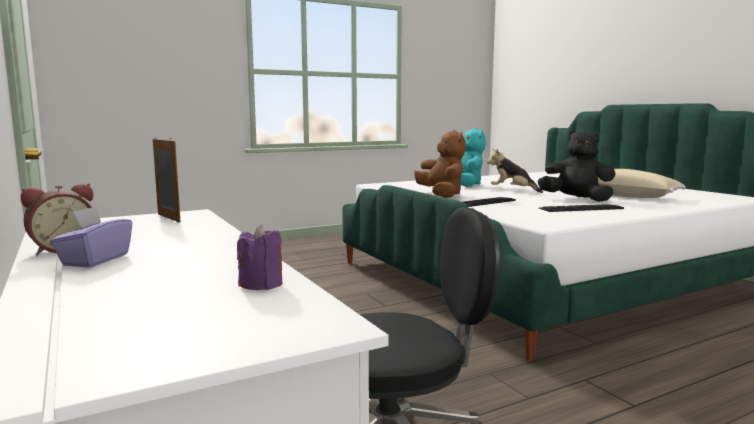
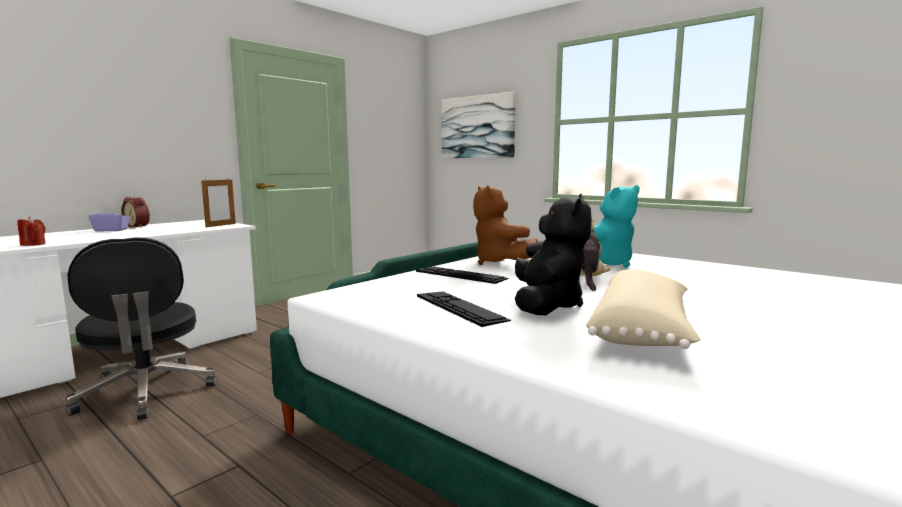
camera: 70 degrees right, 0 degrees up
(138, 67) = (477, 127): none -> picture
(261, 284) = (33, 244): purple candle -> red candle
(441, 195) = (499, 263): brown plush toy -> brown plush toy turned 105 degrees clockwise

